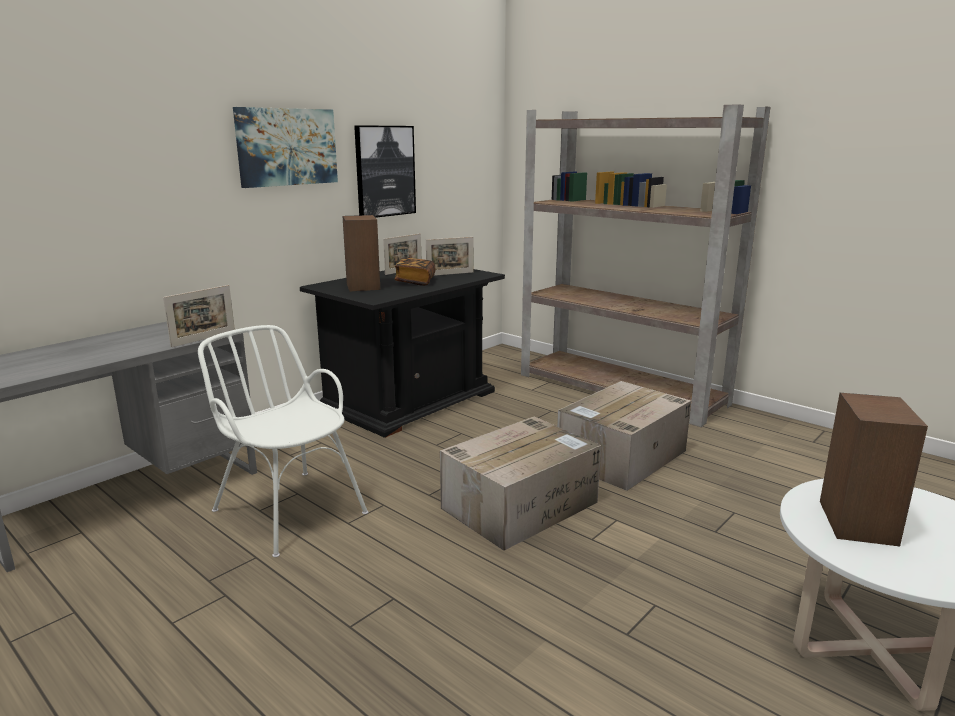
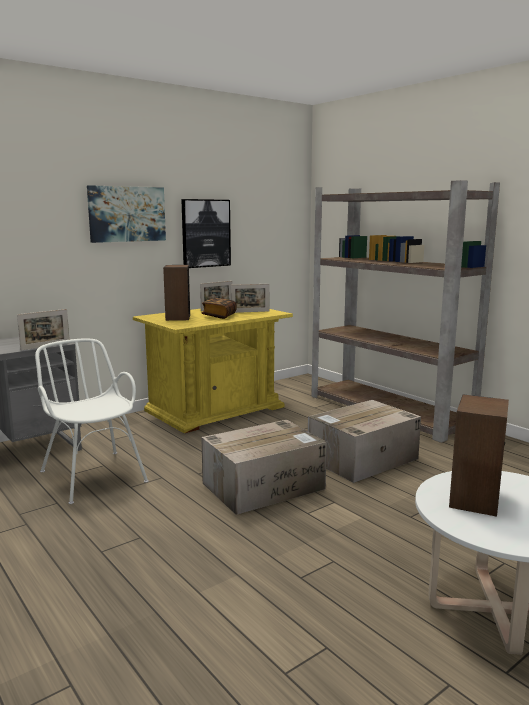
camera: 10 degrees right, 5 degrees down
(410, 400) = (215, 409): black cabinet -> yellow cabinet

